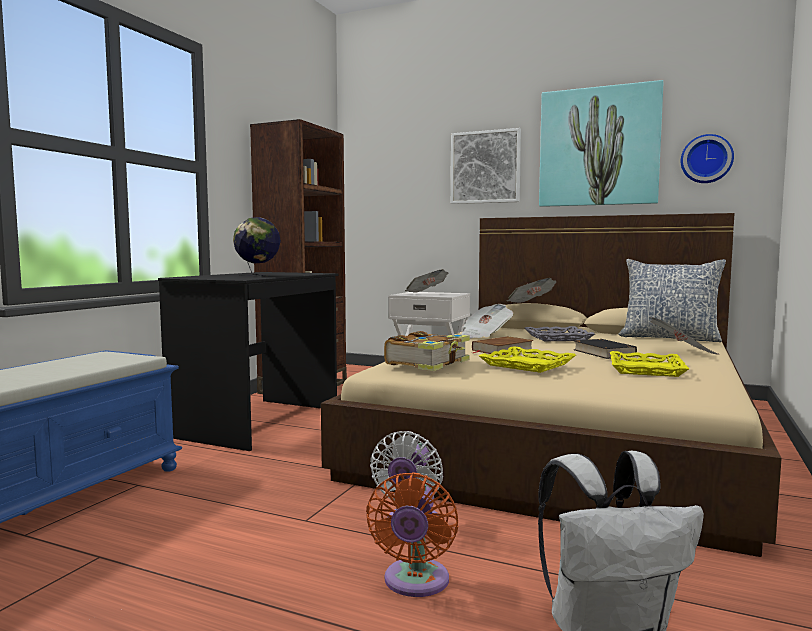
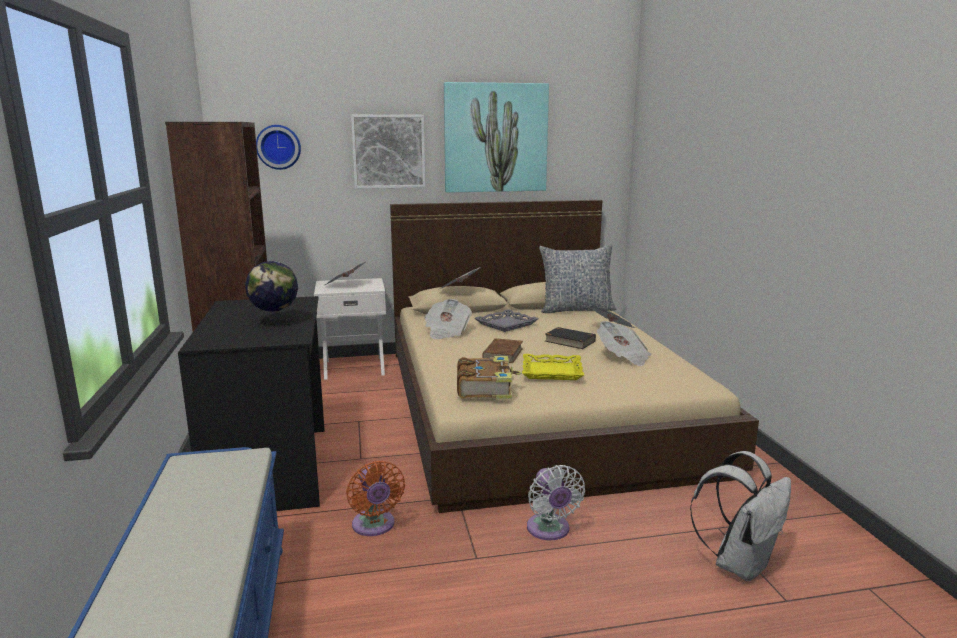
camera: 35 degrees left, 10 degrees up
(415, 583) = (613, 576): orange fan -> orange fan (374, 526)
(647, 369) = (623, 357): yellow tray -> newspaper
(706, 159) = (579, 153): wall clock -> wall clock (278, 147)

